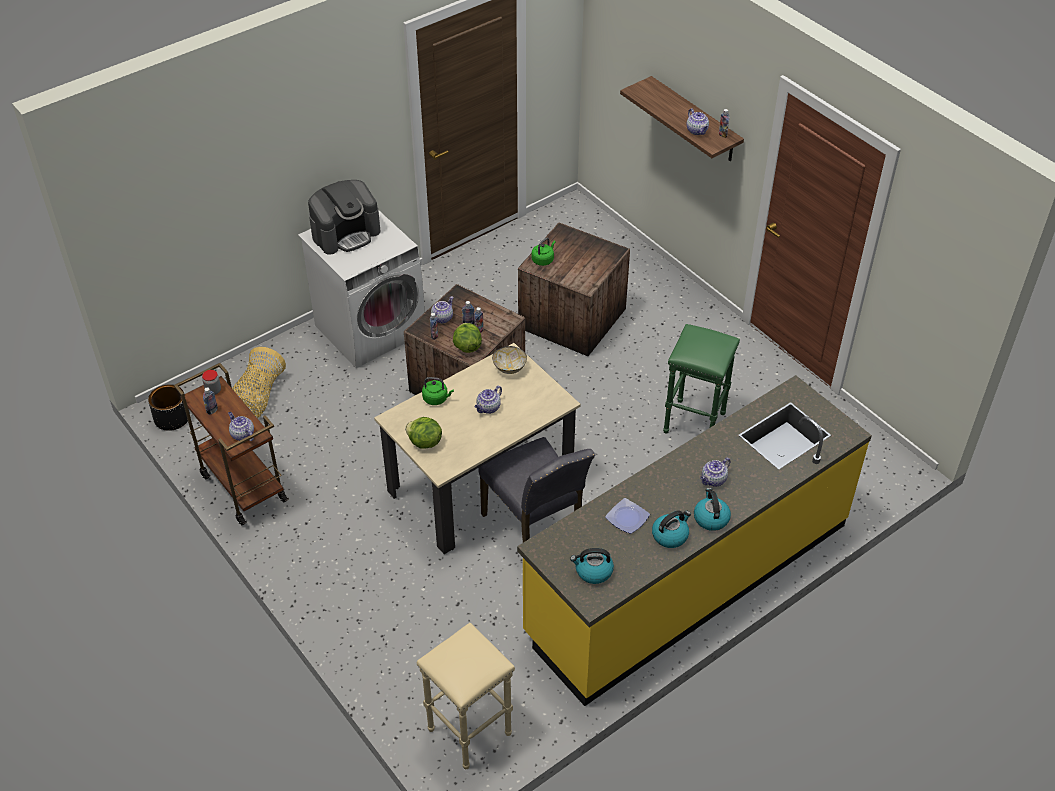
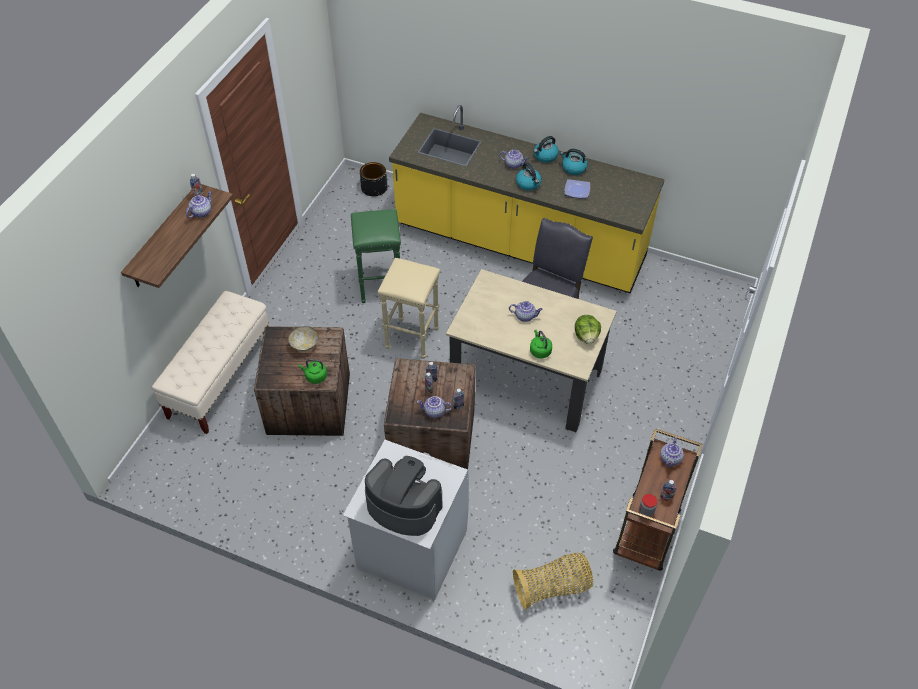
camera: 120 degrees left, 5 degrees up
(172, 418) = (624, 644): black planter -> black planter (374, 188)
(467, 347) = (456, 378): lettuce -> none
(467, 731) = (709, 297): beige stool -> beige stool (412, 339)
(509, 368) = (475, 323): bowl -> bowl (304, 345)
(593, 571) = (629, 190): kettle -> kettle (528, 184)
(645, 273) = (221, 378): none -> beige bench

